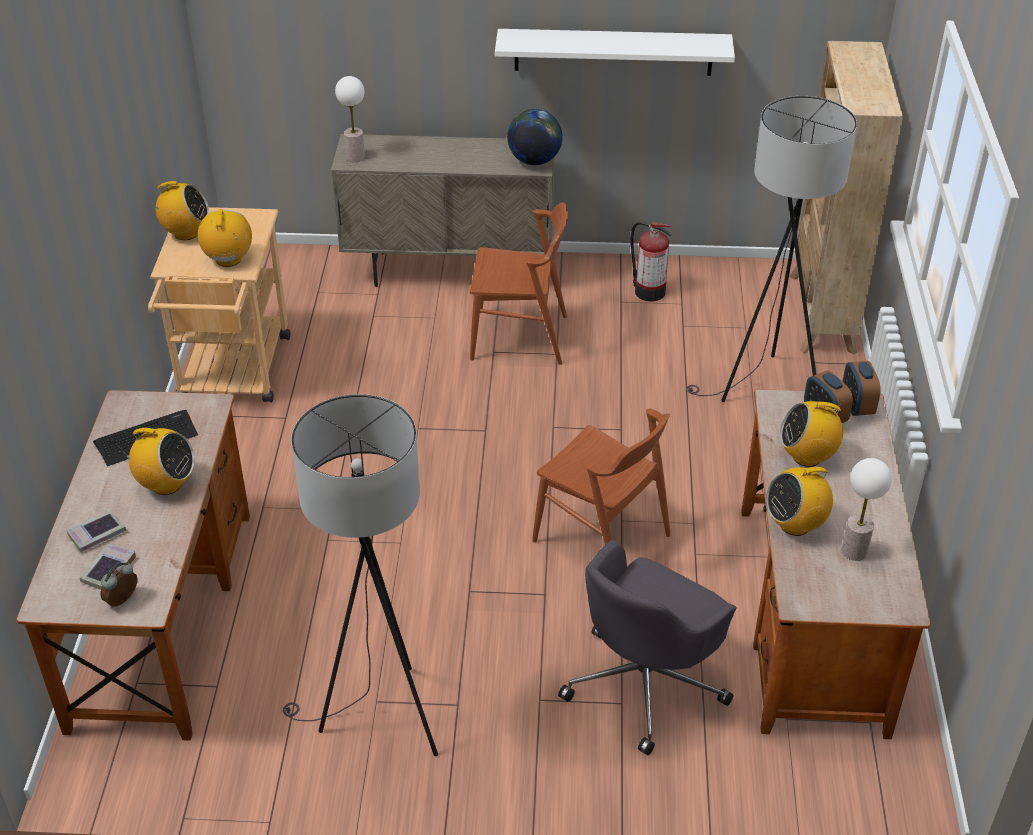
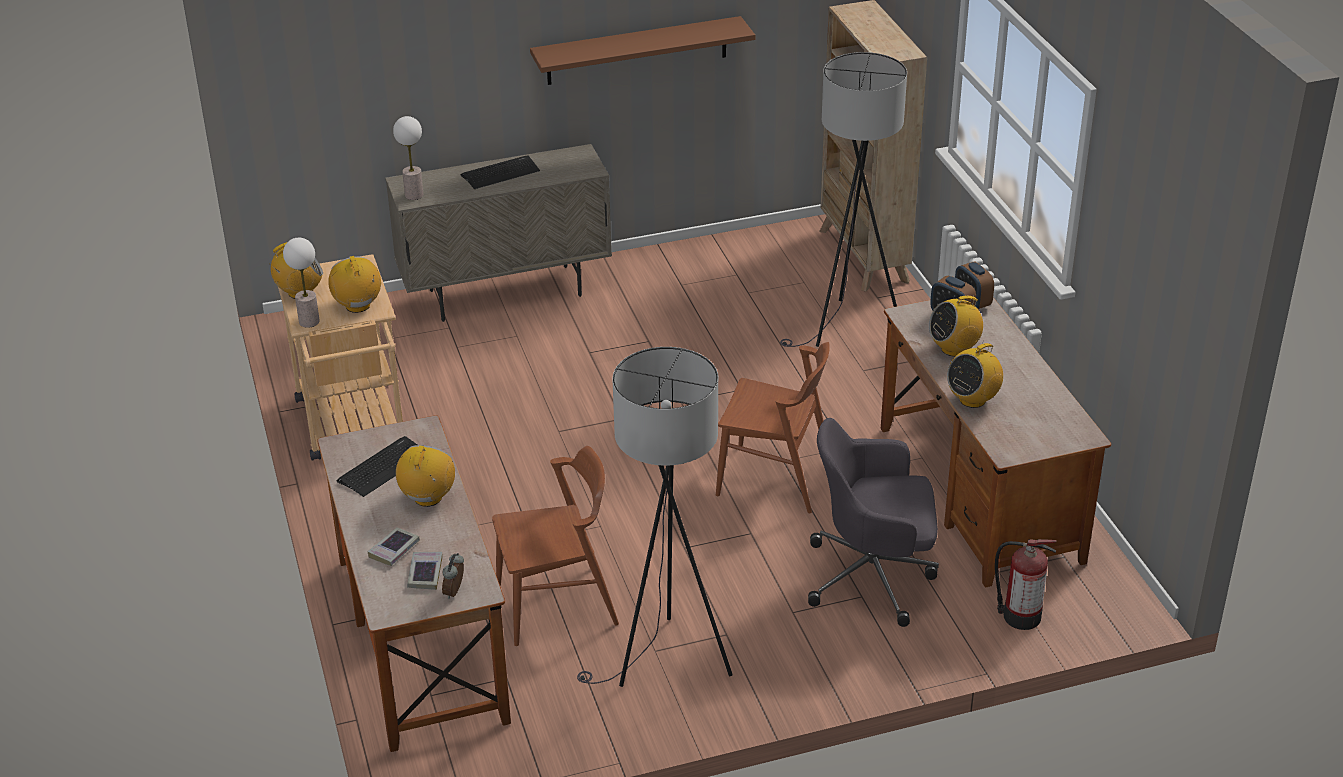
camera: 20 degrees left, 5 degrees down
(166, 484) = (428, 498): radio -> radio turned 75 degrees counterclockwise
(449, 152) = (500, 173): none -> keyboard
(519, 337) = (606, 335): brown chair -> brown chair (557, 604)
(534, 161) = (584, 165): globe -> none
(613, 52) = (637, 51): white shelf -> brown shelf
(645, 683) = (873, 576): grey office chair -> grey office chair turned 75 degrees clockwise
(648, 291) = (701, 270): fire extinguisher -> fire extinguisher (1019, 616)
(854, 551) = (1028, 407): table lamp -> table lamp (309, 322)

